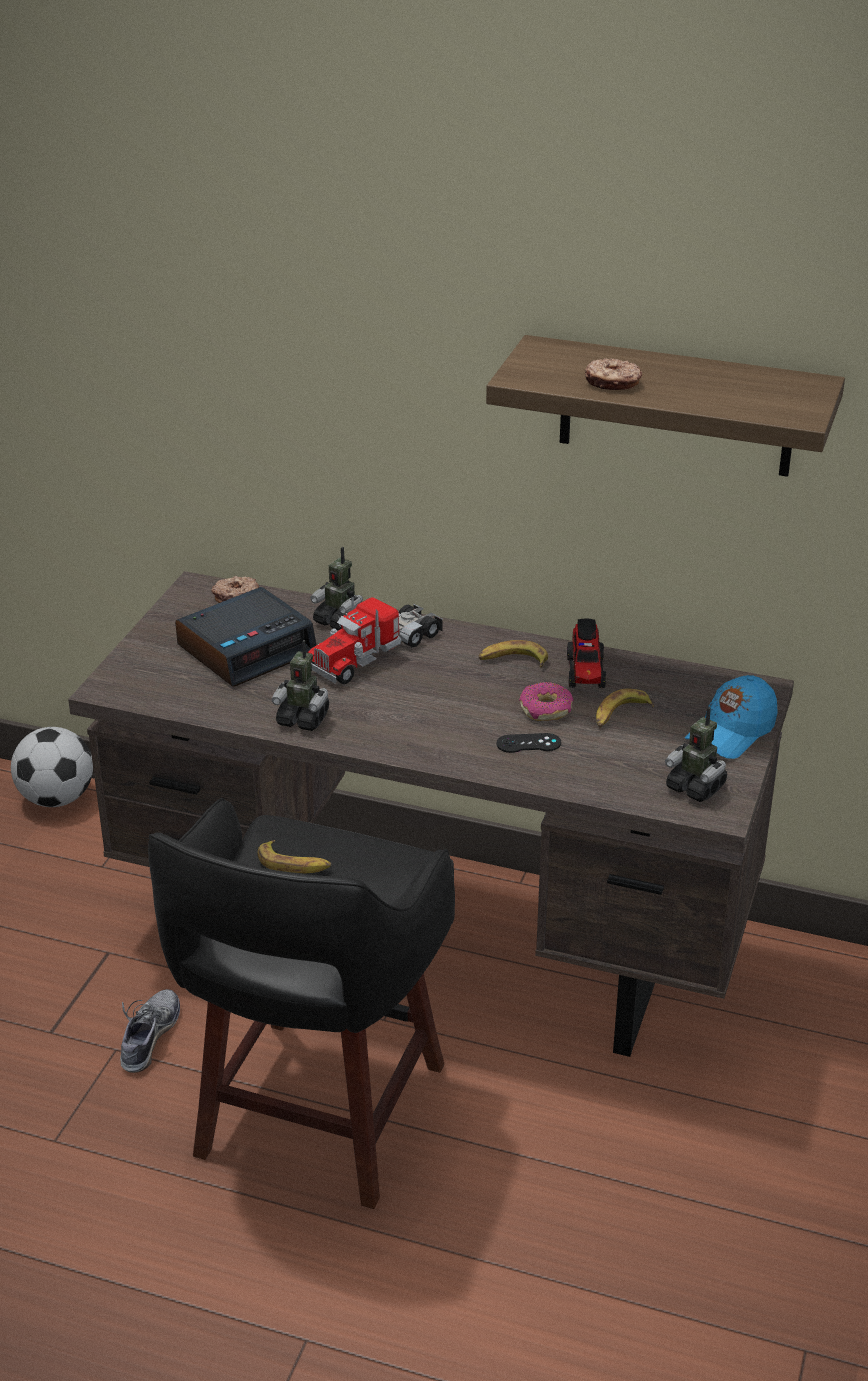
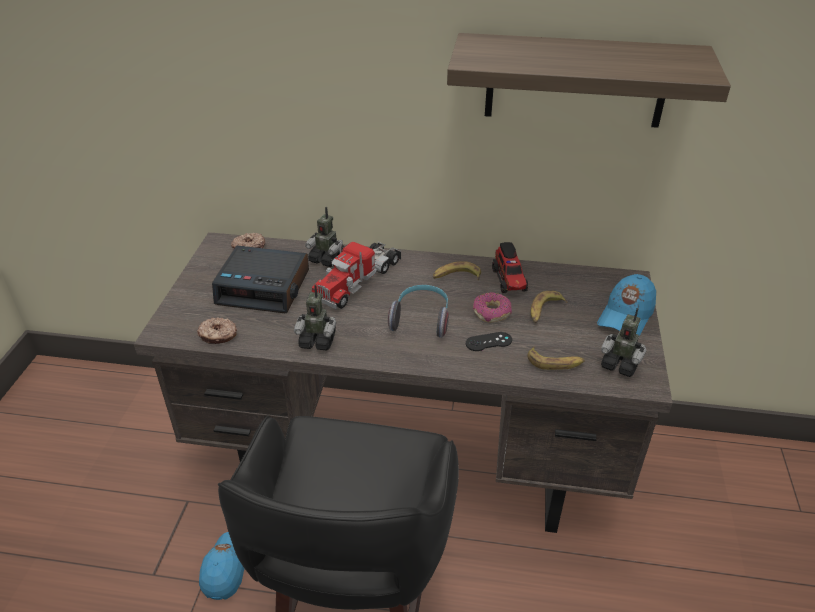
camera: 10 degrees left, 5 degrees up
(56, 798) = (138, 386): football -> none
(149, 1037) = (226, 568): shoe -> blue cap
(247, 648) = (264, 287): alarm clock -> alarm clock turned 60 degrees clockwise
(294, 864) = (331, 462): banana -> banana (555, 363)
(447, 707) = (421, 319): none -> headphones
(612, 383) = (545, 61): donut -> donut (218, 335)

